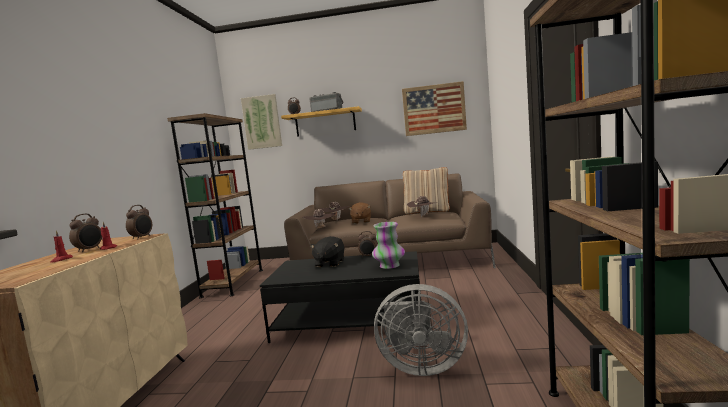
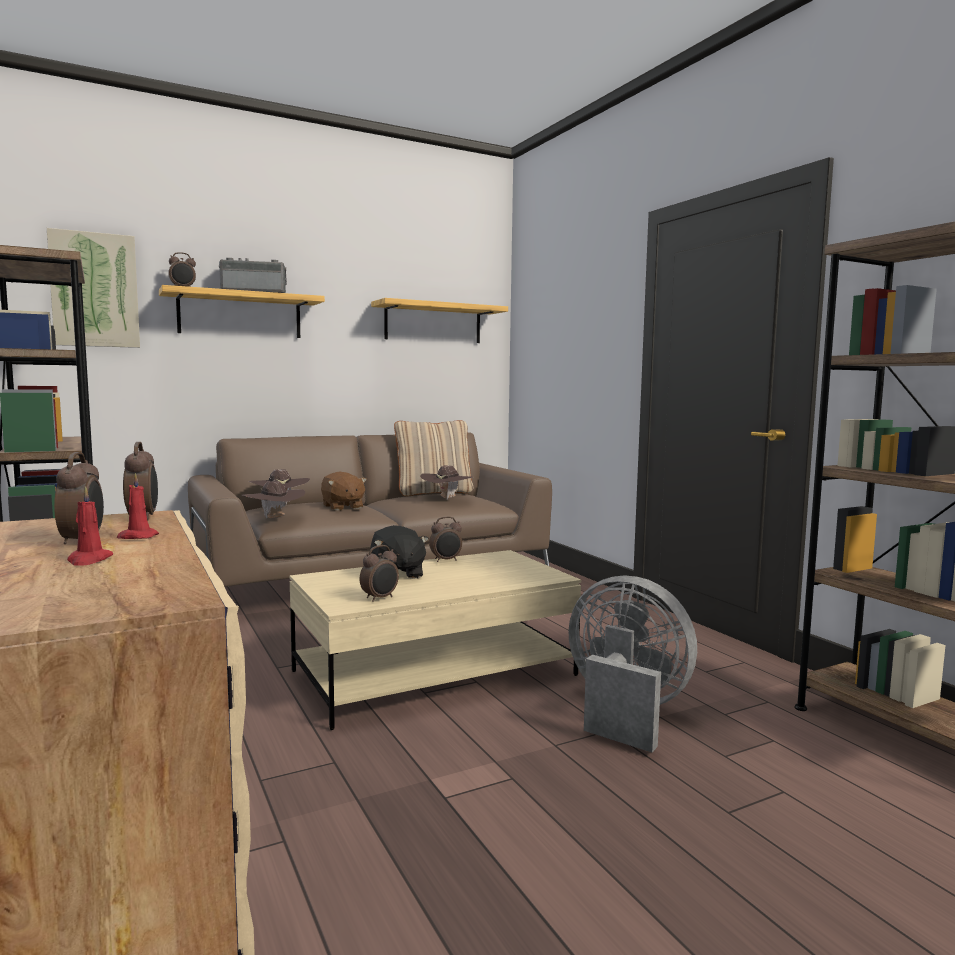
camera: 35 degrees left, 0 degrees up
(296, 277) = (380, 598): none -> alarm clock
(350, 321) = (434, 673): black coffee table -> beige coffee table
(389, 266) = (512, 571): vase -> none
(420, 366) = (625, 711): grey fan -> grey fan turned 120 degrees counterclockwise
(434, 109) = (433, 323): picture -> shelf

